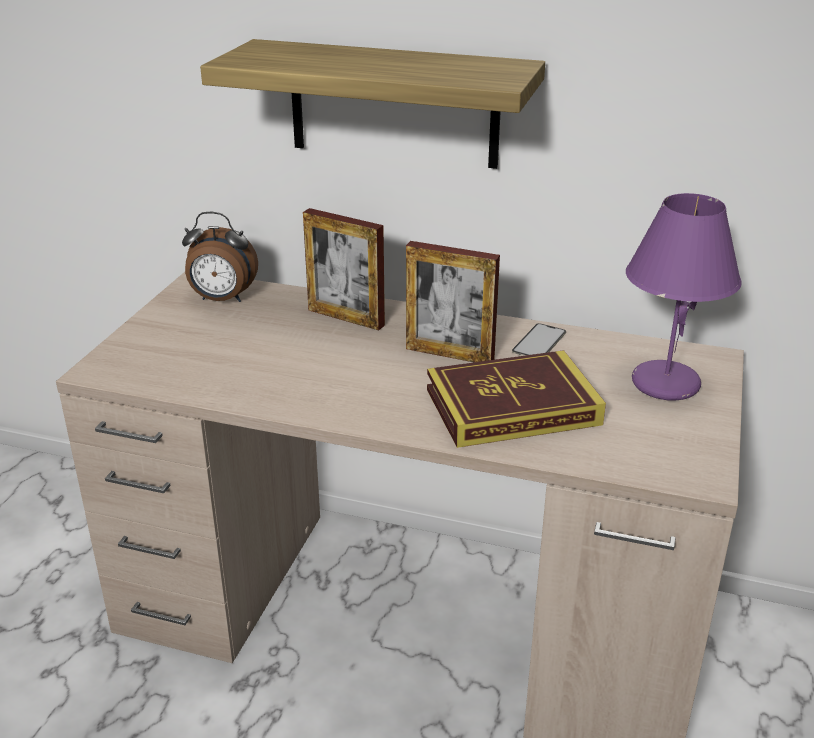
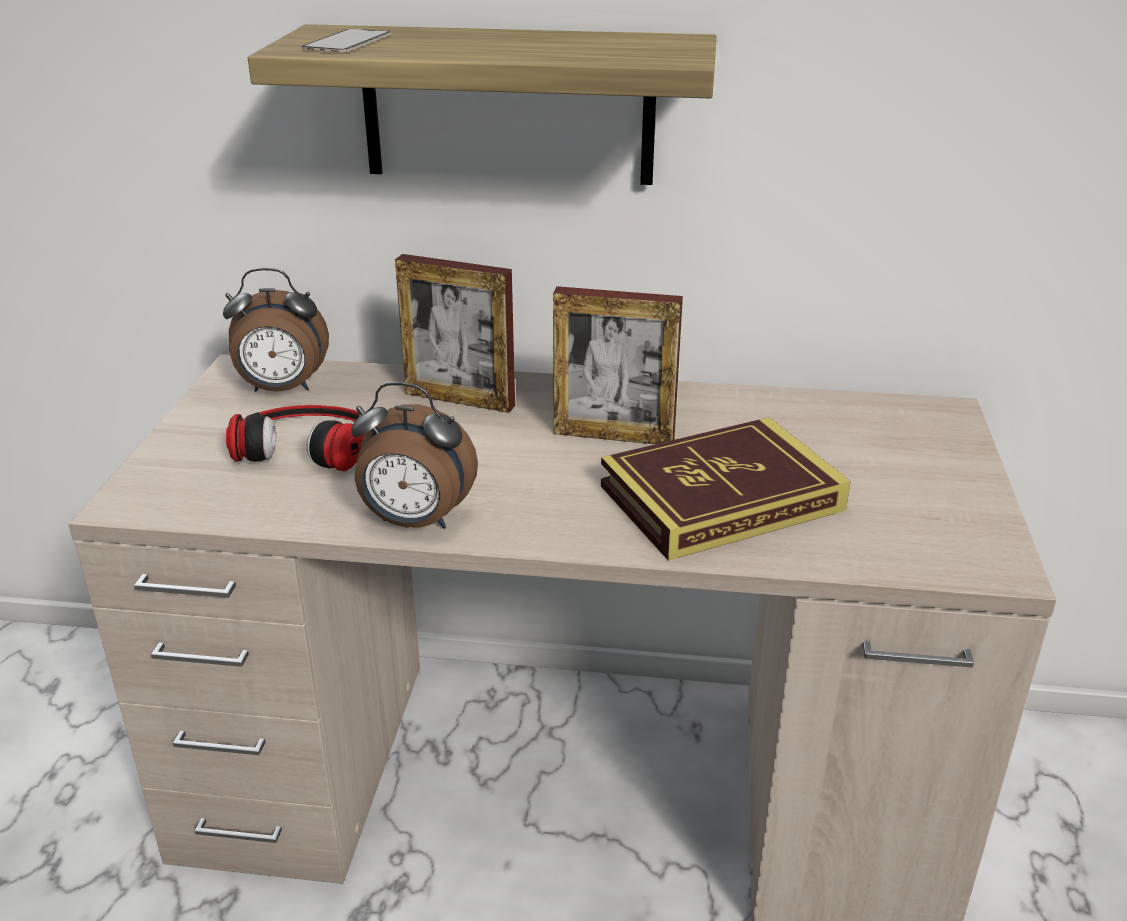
camera: 10 degrees left, 0 degrees up
(229, 340) = (308, 444): none -> headphones
(287, 403) = (415, 522): none -> alarm clock
(539, 342) = (723, 410): phone -> phone (347, 42)
(664, 383) = (900, 449): purple table lamp -> none

